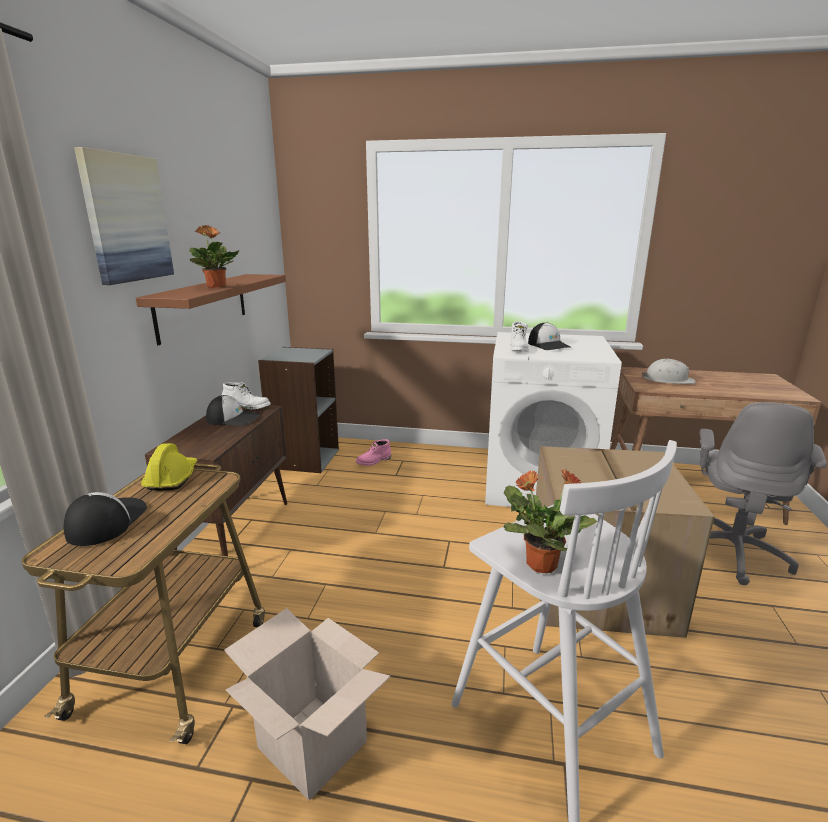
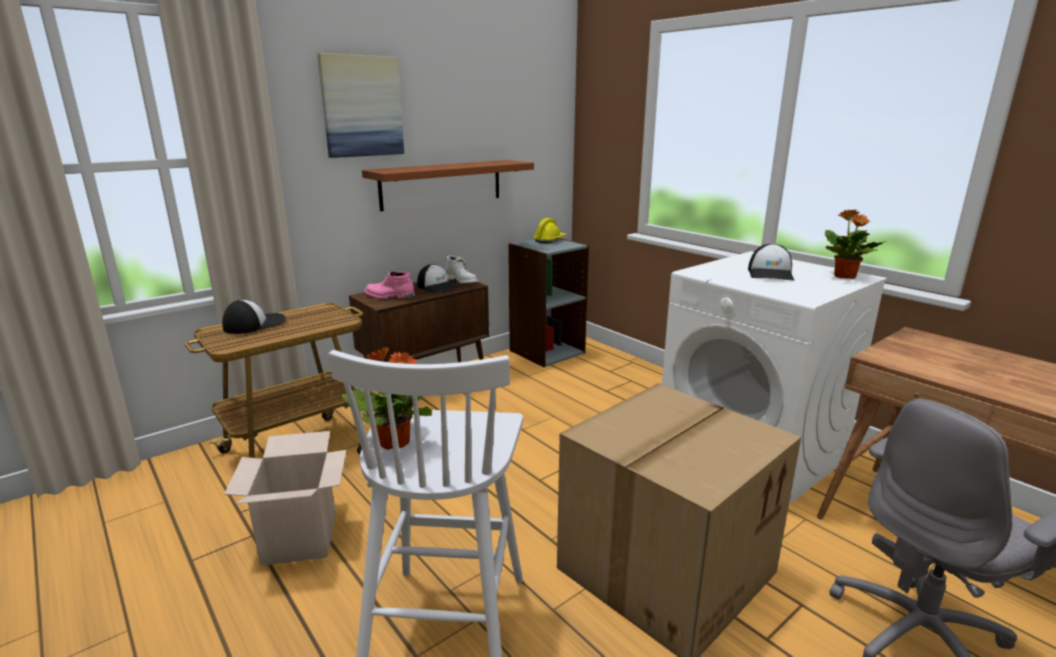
camera: 40 degrees right, 0 degrees up
(172, 478) = (325, 312): yellow hard hat -> yellow hard hat (549, 240)
(216, 287) = (437, 167): potted plant -> potted plant (844, 277)
(374, 461) = (603, 372): pink boot -> pink boot (389, 296)
(519, 349) = (721, 271): white boot -> none
(668, 380) = (944, 358): white hard hat -> none

